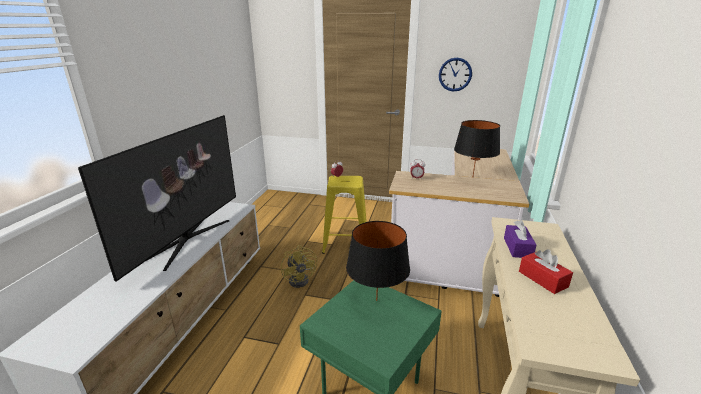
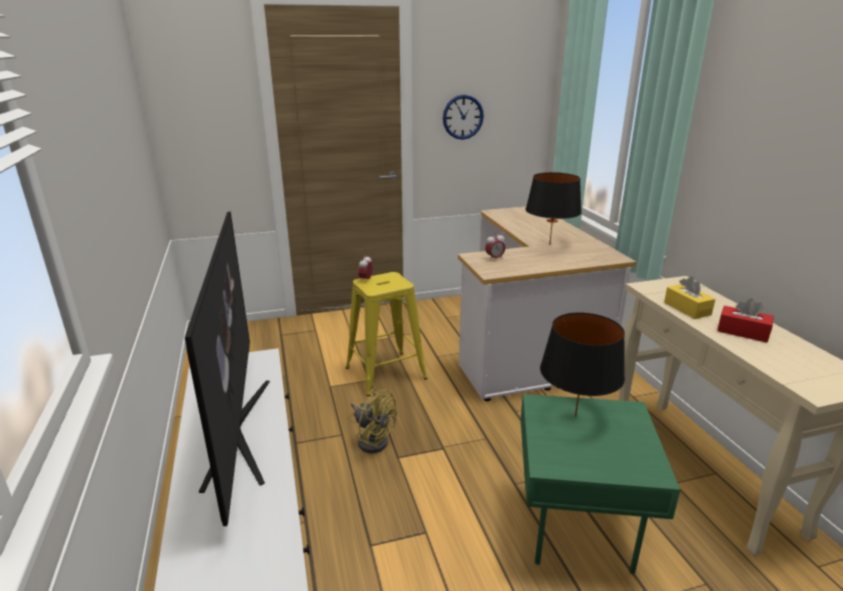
camera: 30 degrees left, 0 degrees up
(517, 248) = (687, 308): purple tissue box -> yellow tissue box

